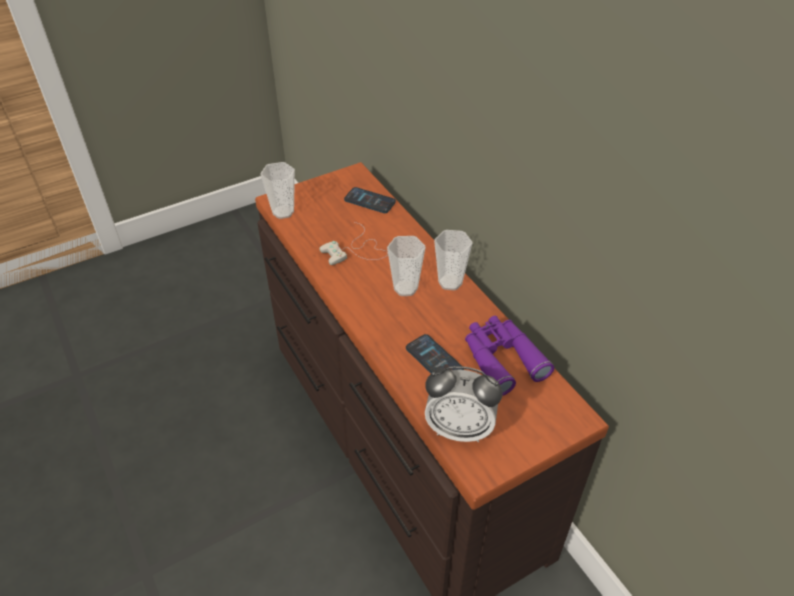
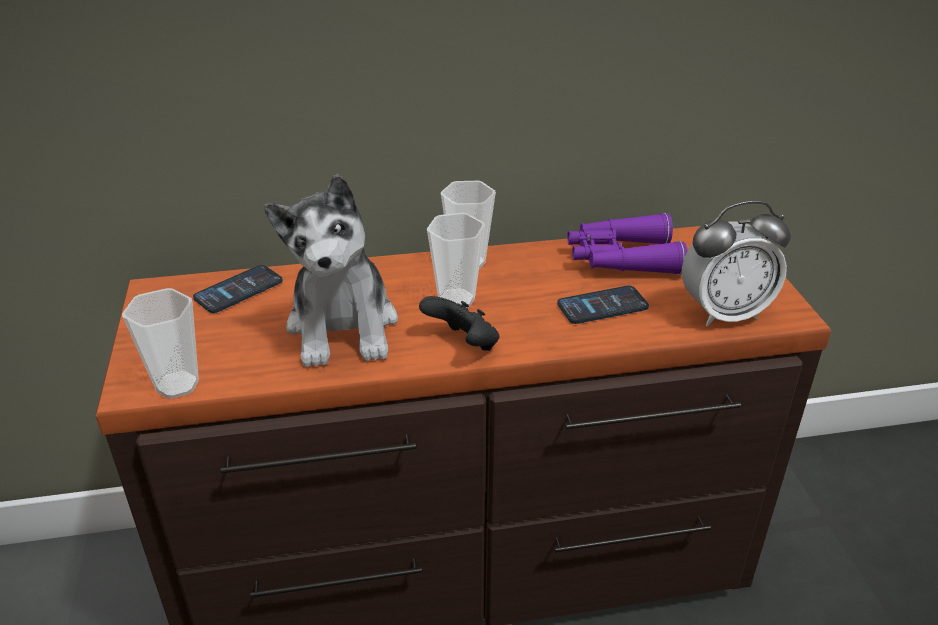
camera: 70 degrees left, 10 degrees down
(356, 250) = (343, 326): white game controller -> plush toy
(361, 303) = (463, 344): none -> black game controller
(459, 428) = (724, 314): alarm clock -> alarm clock turned 45 degrees clockwise

